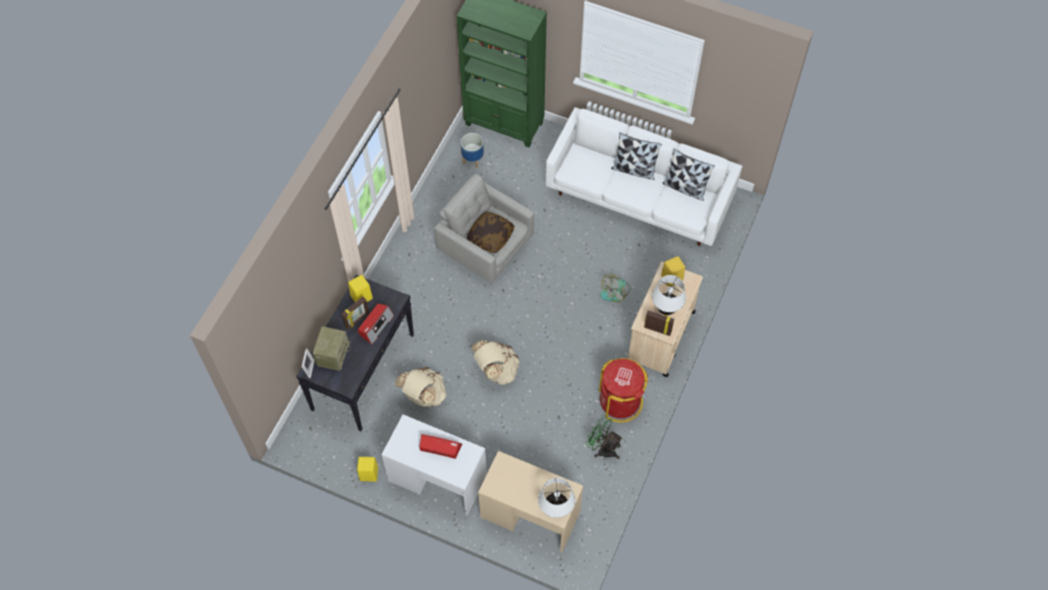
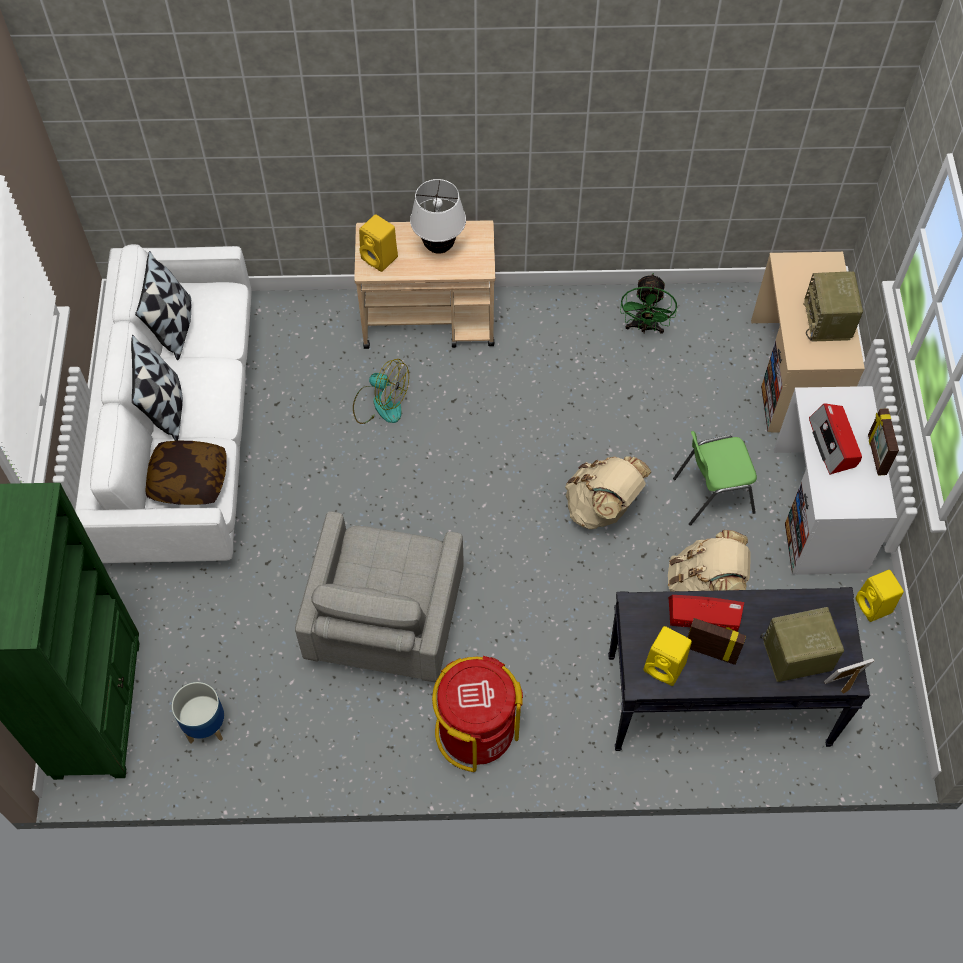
camera: 115 degrees left, 0 degrees up
(475, 428) = (712, 494): none -> green chair
(490, 236) = (397, 571): pillow -> pillow (188, 480)
(518, 490) = (828, 322): none -> radio
(556, 509) = (824, 269): white table lamp -> none
(620, 401) = (561, 333): red trash can -> red trash can (476, 730)
(657, 329) = (478, 246): picture frame -> picture frame (876, 455)

